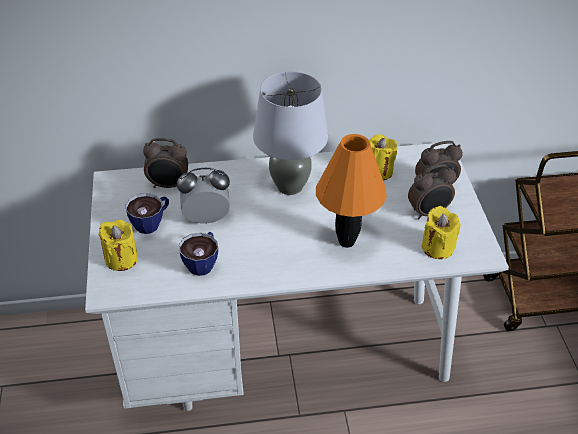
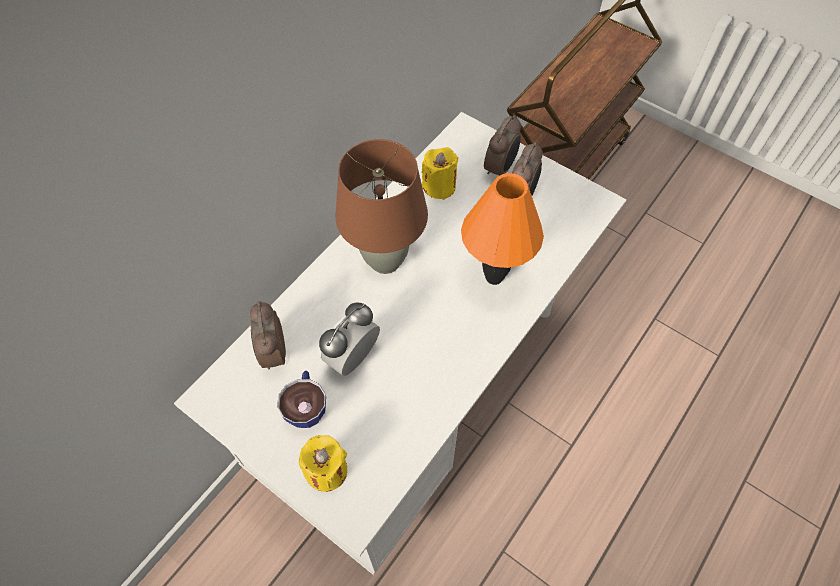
camera: 45 degrees left, 15 degrees up
(168, 185) = (273, 353): alarm clock -> alarm clock turned 120 degrees clockwise
(203, 262) = (404, 404): cup -> none
(290, 186) = (385, 261): grey table lamp -> brown table lamp
(437, 247) = (563, 224): yellow candle -> none

